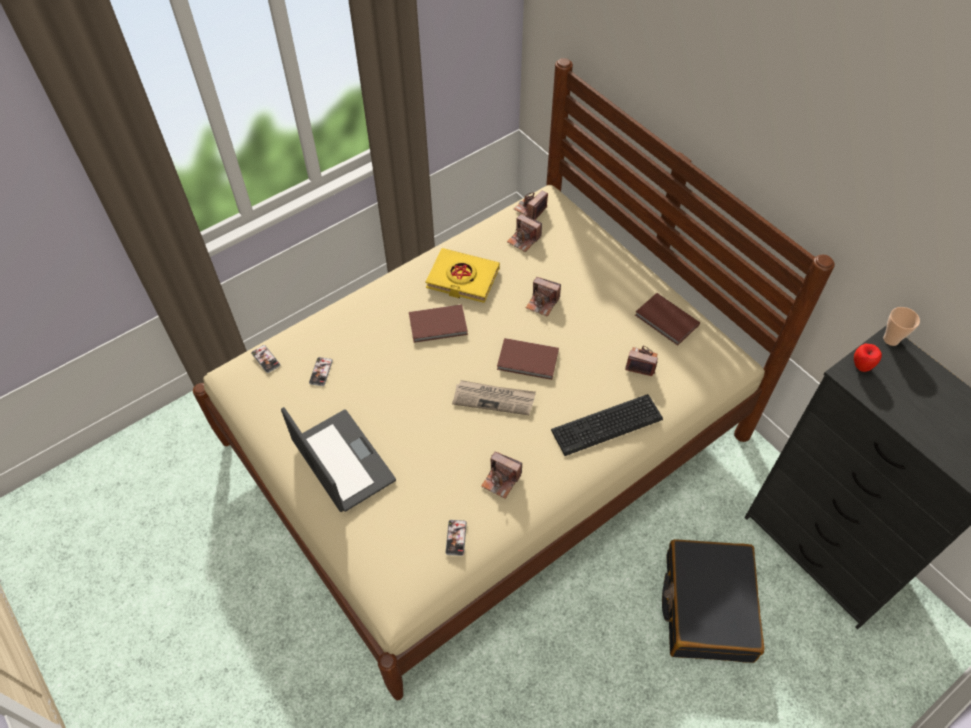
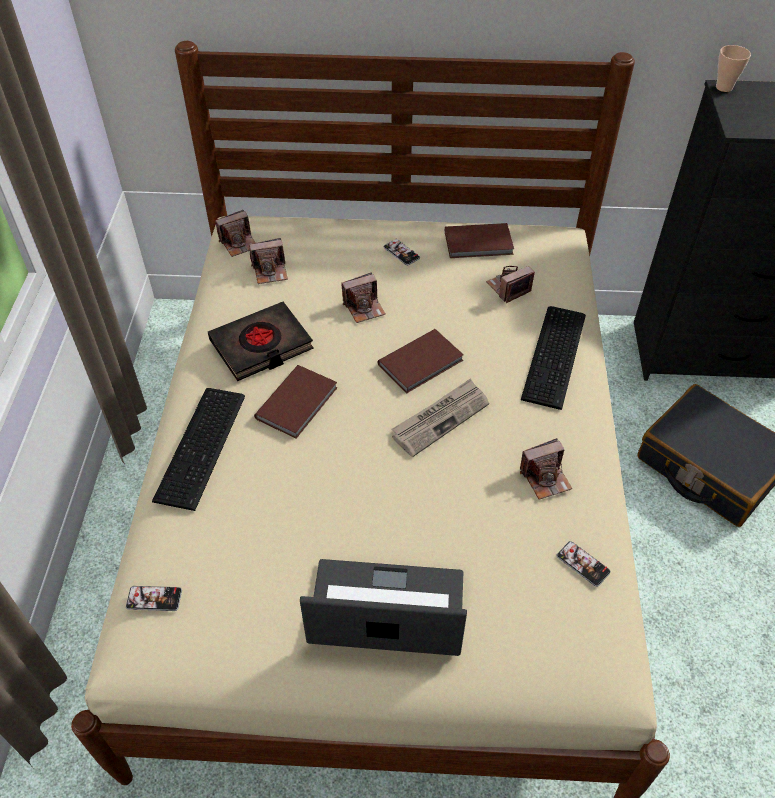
camera: 50 degrees left, 5 degrees down
(321, 372) = (238, 551): phone -> phone (401, 253)
(371, 307) = (204, 446): none -> keyboard
(462, 279) = (261, 346): yellow book -> black book
(530, 209) = (239, 243): camera -> camera turned 105 degrees counterclockwise
(861, 367) = (738, 117): apple -> none

